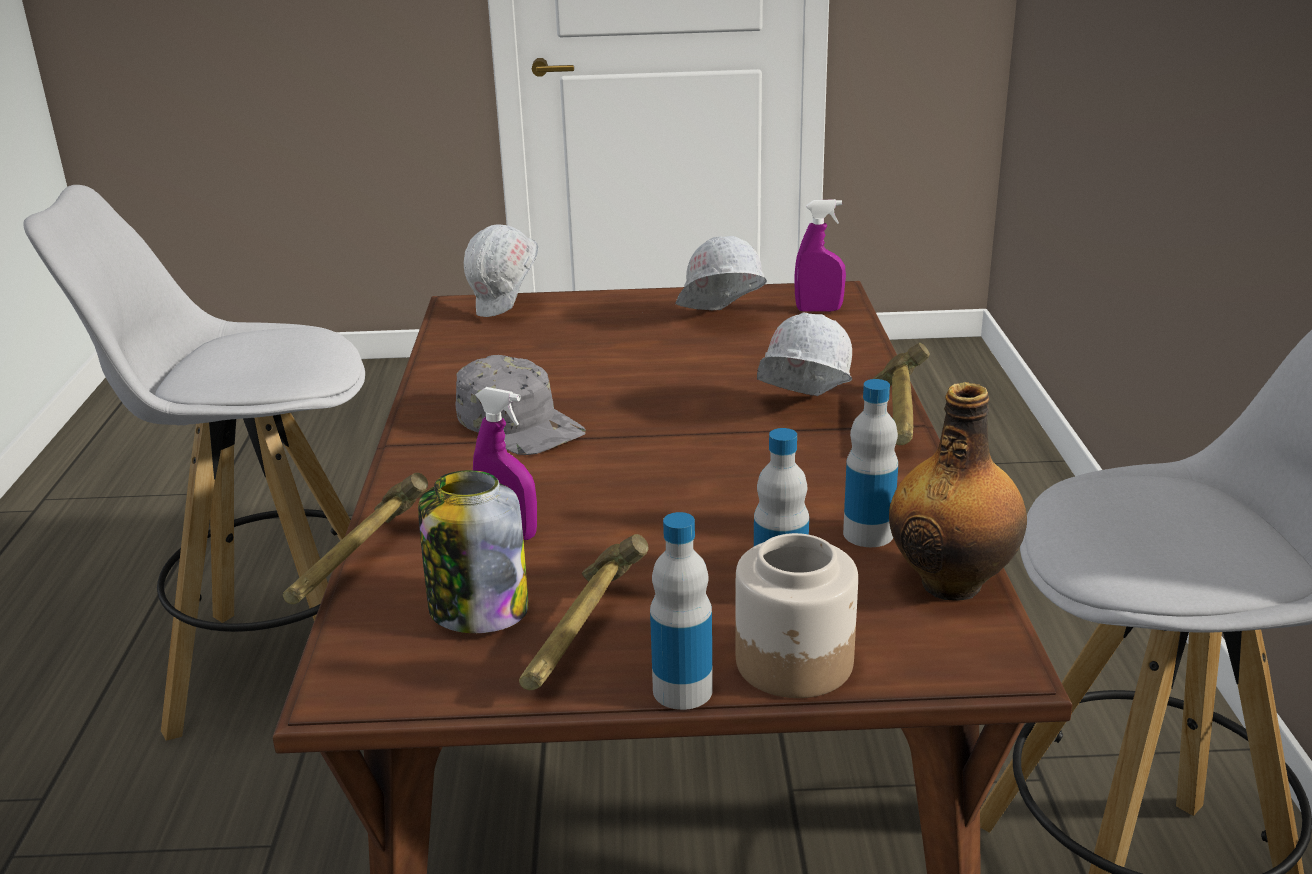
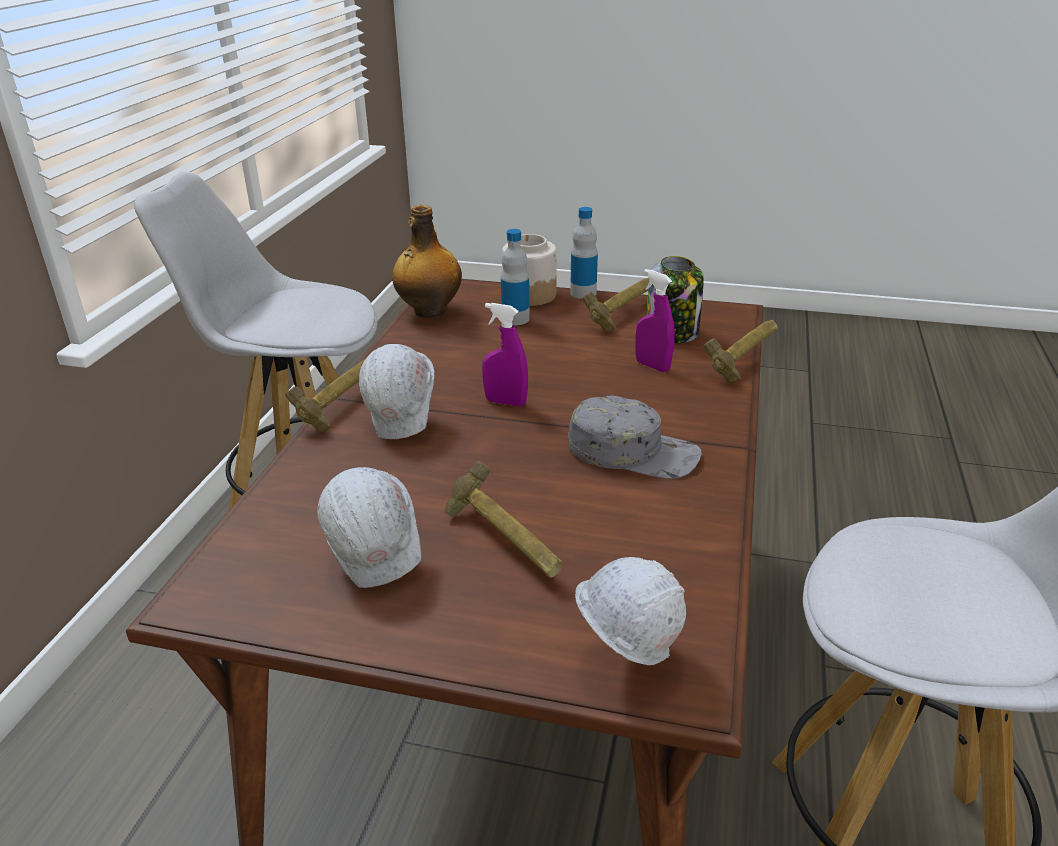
camera: 165 degrees left, 5 degrees up
(520, 423) = (633, 451): grey cap -> grey cap turned 135 degrees clockwise
(622, 343) = (504, 544): none -> hammer
(818, 310) = (252, 560): purple spray bottle -> purple spray bottle (505, 402)
(868, 534) = (446, 337): bottle -> none

